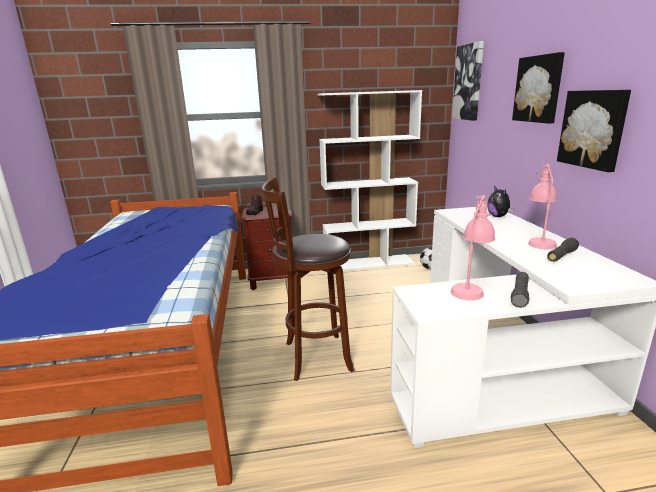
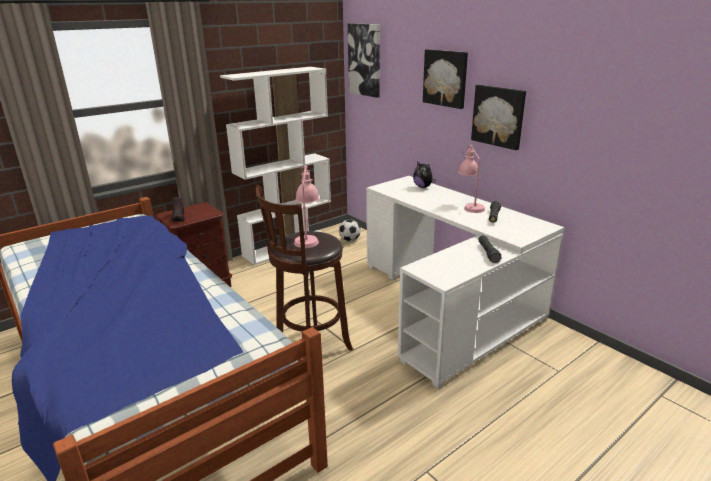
camera: 30 degrees left, 5 degrees up
(470, 287) = (453, 255): pink table lamp -> pink table lamp (307, 238)

